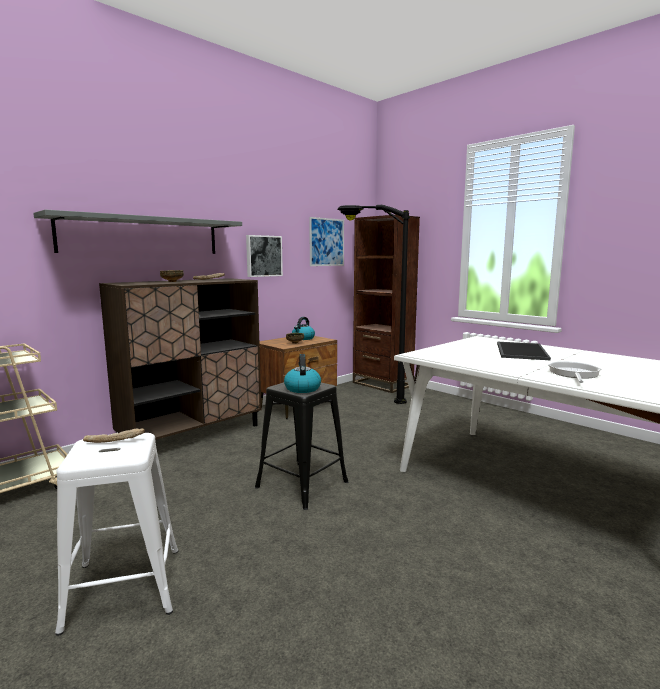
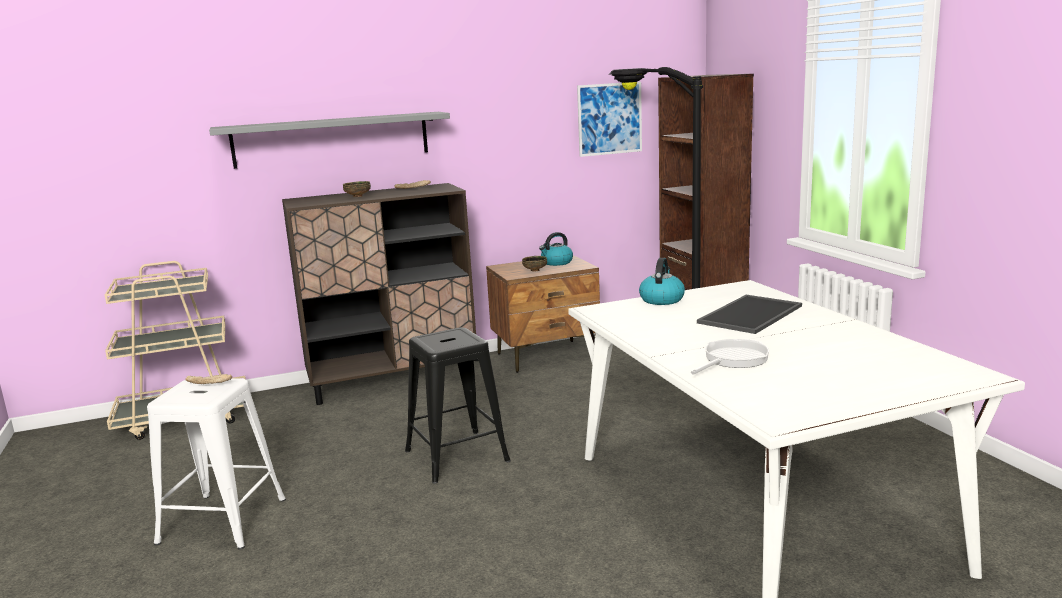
camera: 25 degrees right, 5 degrees up
(263, 256) = (501, 148): picture -> none
(302, 388) = (444, 342): kettle -> kettle (661, 299)

